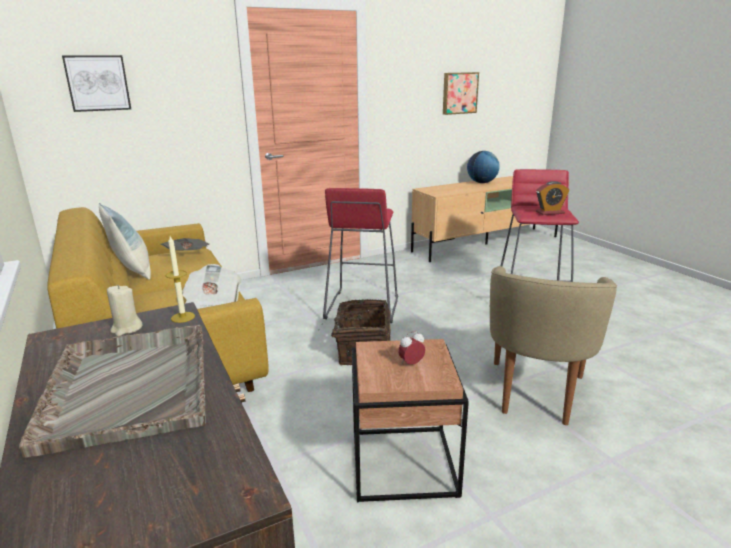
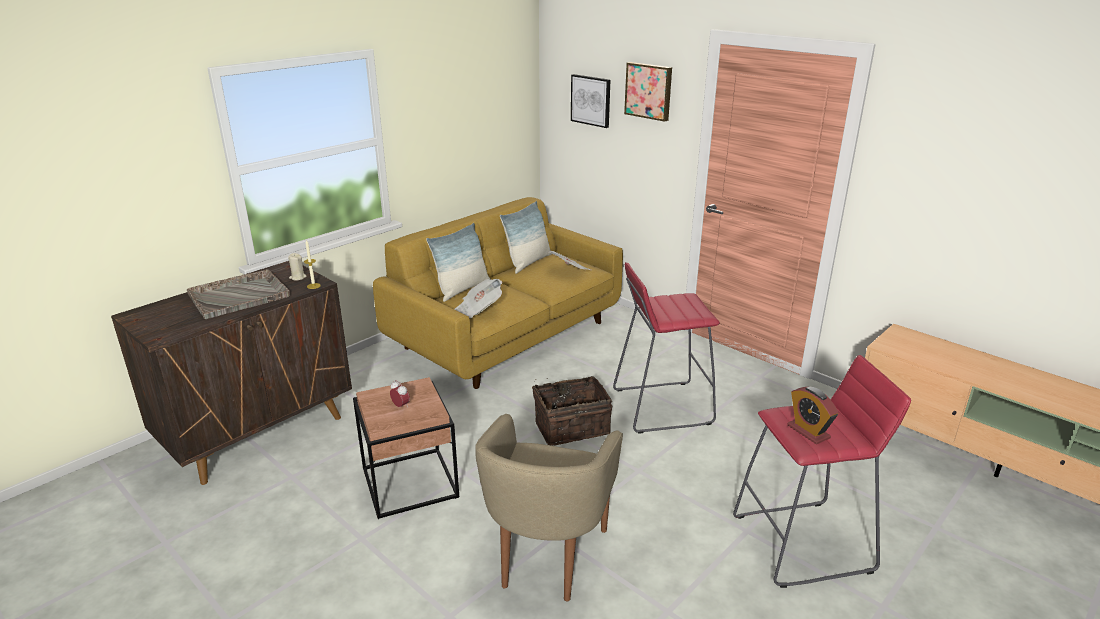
camera: 70 degrees right, 5 degrees up
(142, 310) = (462, 289): none -> pillow
(459, 93) = (1033, 210): picture -> picture (649, 91)
(482, 182) = (1020, 374): globe -> none
(535, 393) = (547, 556): beige armchair -> beige armchair turned 75 degrees counterclockwise

